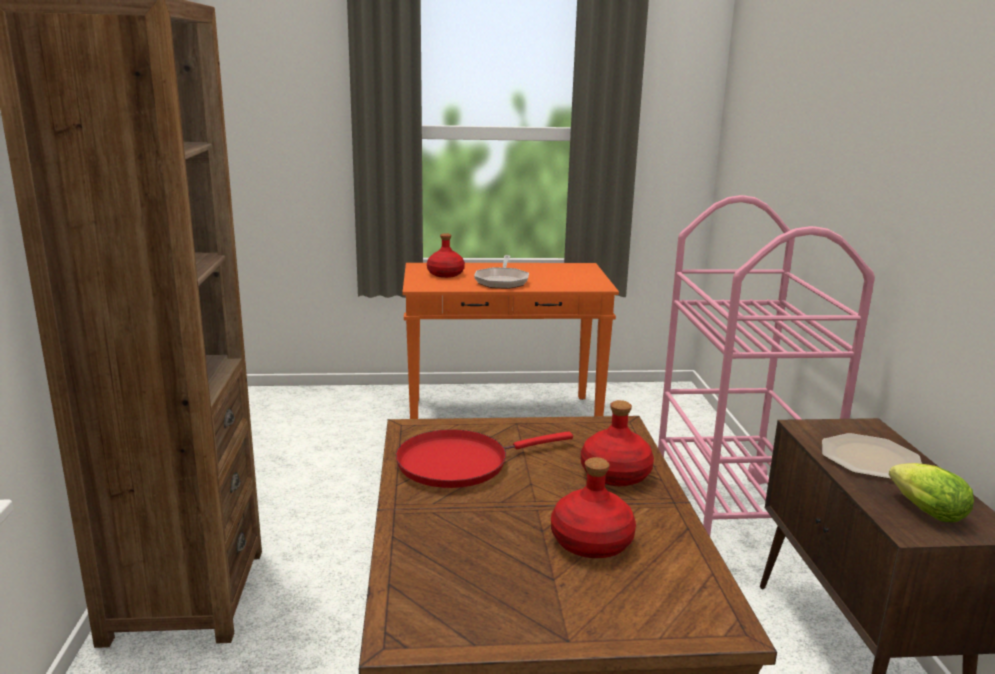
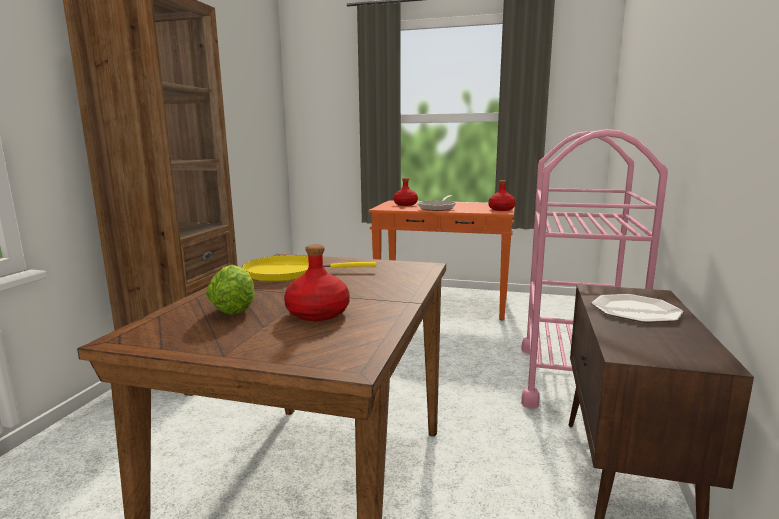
camera: 20 degrees right, 5 degrees down
(459, 463) = (288, 273): red frying pan -> yellow frying pan
(615, 474) = (386, 286): red bottle -> red bottle (501, 209)
(922, 510) = (653, 343): lettuce -> lettuce (235, 307)

